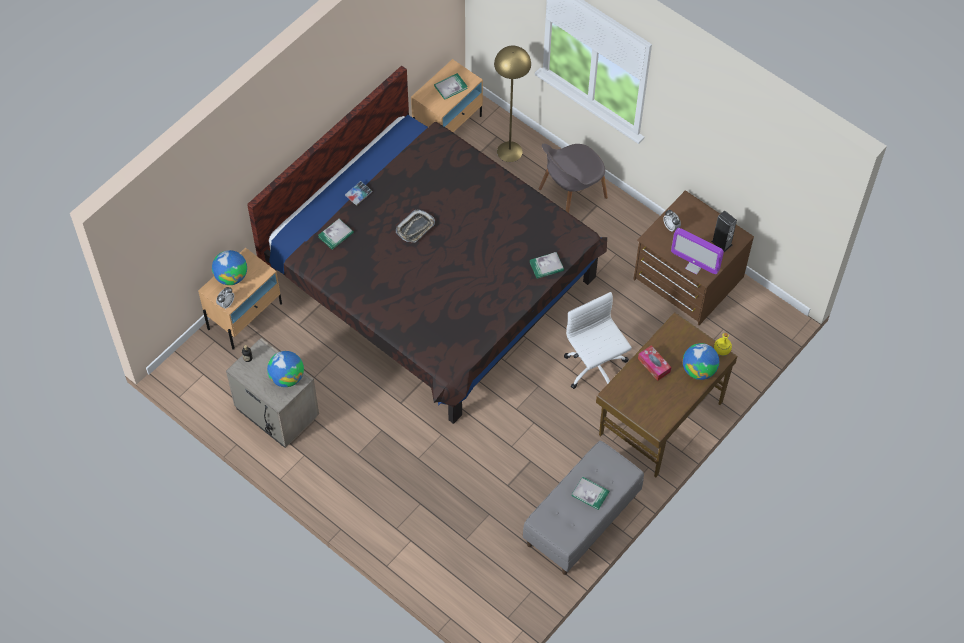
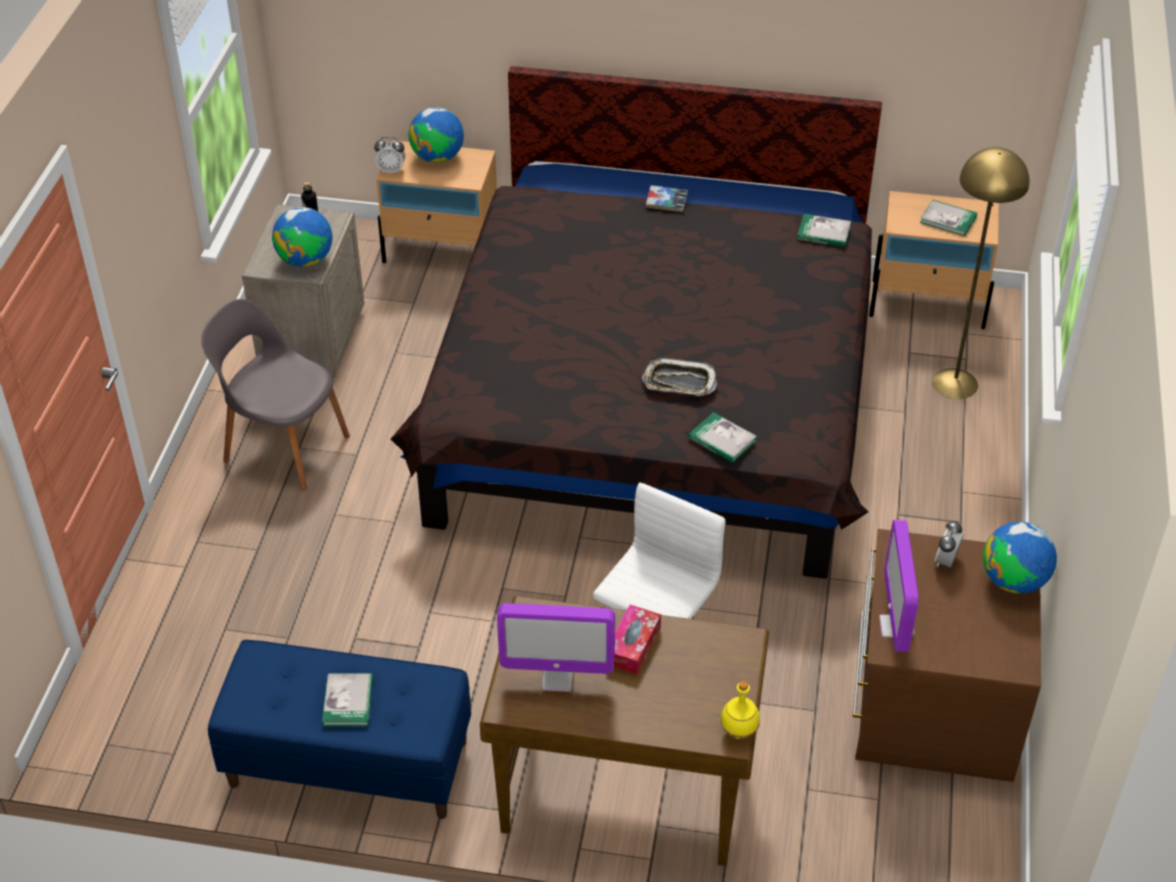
camera: 60 degrees right, 15 degrees down
(336, 235) = (579, 209): book -> book (823, 233)
(415, 228) = (661, 276): tray -> tray (679, 382)
(571, 194) = (950, 483): grey chair -> grey chair (284, 446)
(581, 521) = (347, 764): grey bench -> blue bench
(654, 402) = (557, 678): none -> monitor
(699, 370) = (673, 714): globe -> globe (1014, 581)
(721, 243) = (980, 644): speaker -> none

